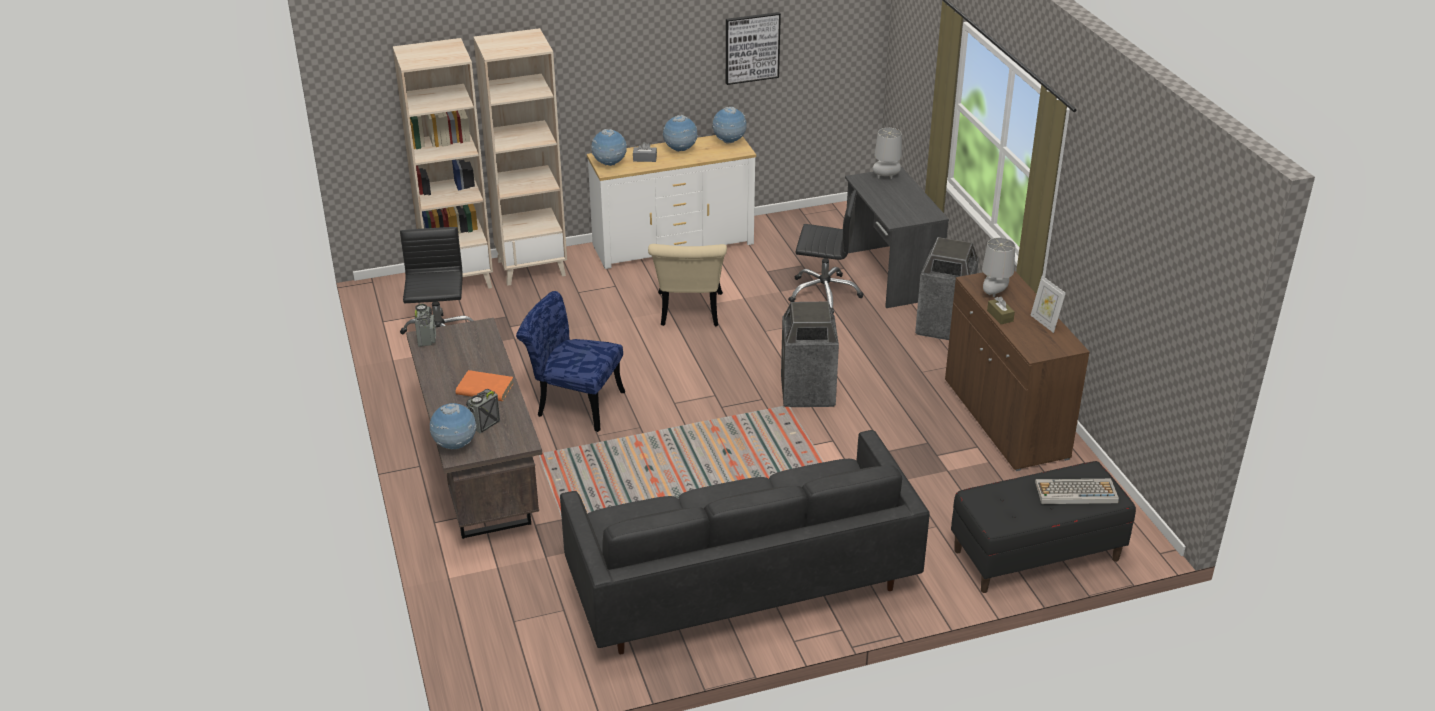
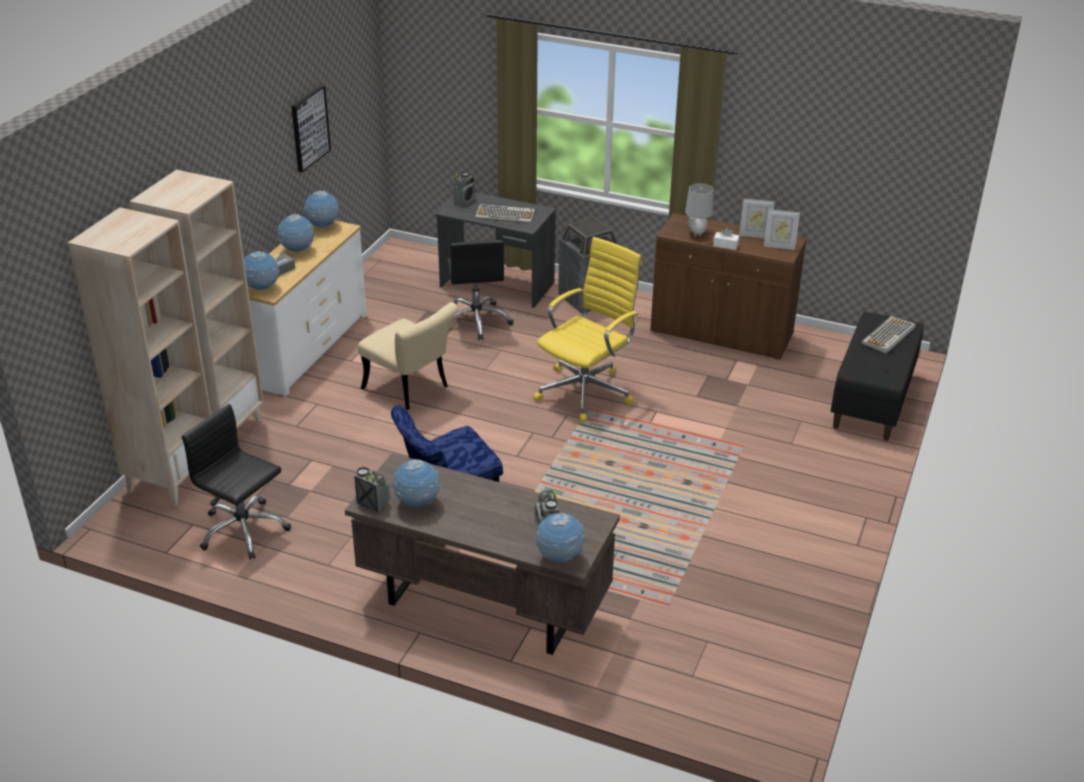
camera: 50 degrees left, 0 degrees up
(447, 356) = (417, 503): none -> globe
(484, 389) = (495, 505): orange book -> none
(740, 584) = (770, 537): black sofa -> none
(808, 392) = (587, 391): trash can -> yellow office chair
(824, 293) = (476, 321): black office chair -> black office chair turned 120 degrees clockwise
(886, 177) = (464, 201): grey table lamp -> radio
(896, 204) = (506, 215): none -> keyboard
(1000, 316) = (725, 245): brown tissue box -> white tissue box
(1047, 343) = (779, 246): none -> picture frame

